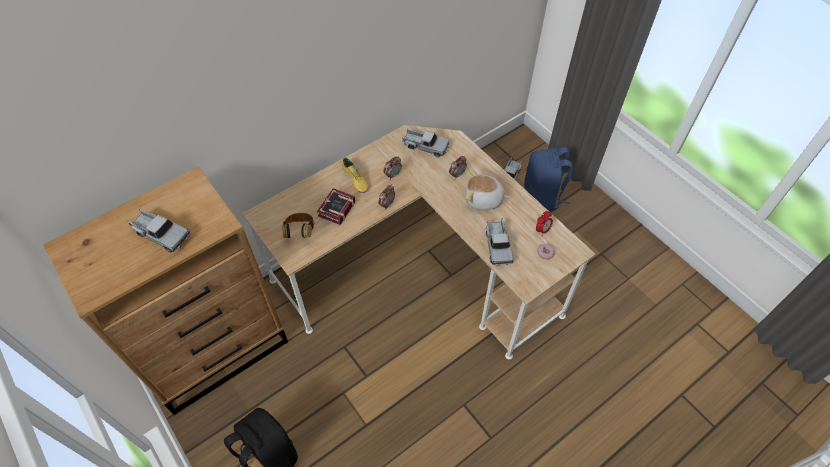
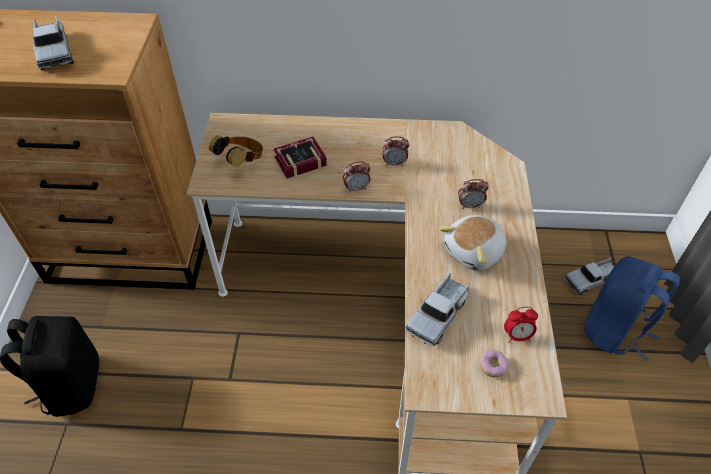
camera: 40 degrees right, 5 degrees down
(355, 180) = (349, 145): yellow shoe -> none
(425, 146) = (463, 155): toy truck -> none
(483, 199) = (475, 252): plush toy -> plush toy turned 90 degrees counterclockwise

